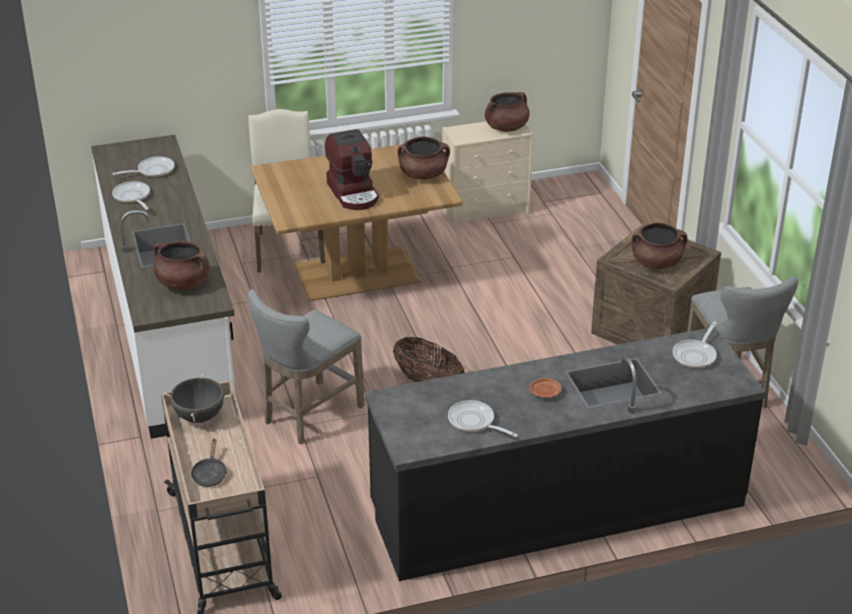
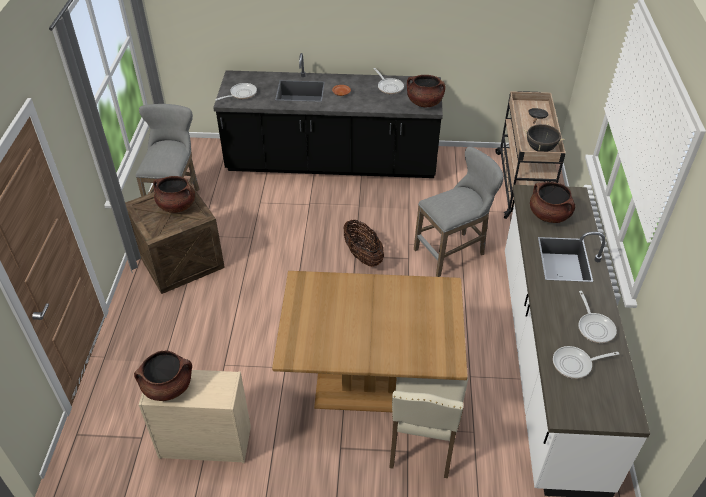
camera: 160 degrees left, 10 degrees up
(354, 193) = (378, 305): coffee machine -> none
(423, 175) = (303, 313): brown cooking pot -> brown cooking pot (424, 103)

